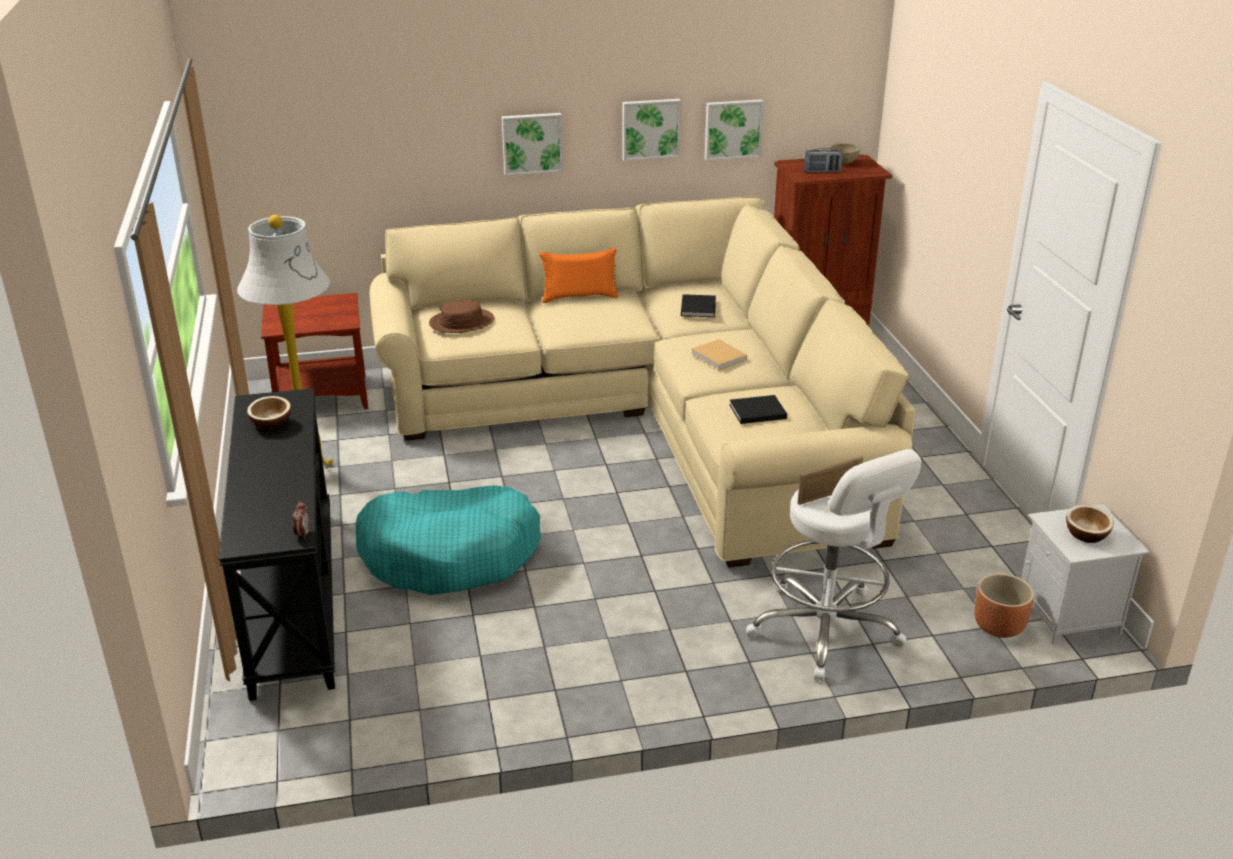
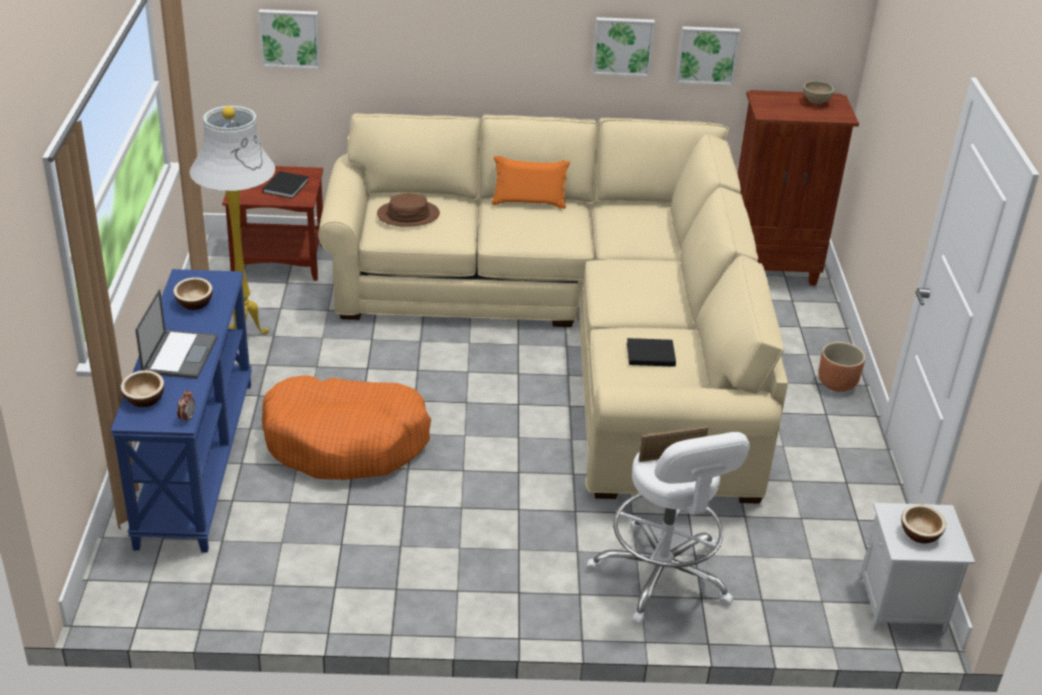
camera: 10 degrees right, 5 degrees up
(247, 522) = (144, 399): none -> bowl
(272, 474) = (180, 354): none -> laptop
(291, 598) = (195, 460): black console table -> blue console table
(450, 554) = (346, 442): turquoise dog bed -> orange dog bed
(532, 143) = (503, 47): picture -> picture (290, 37)
(698, 307) = (639, 230): black book -> black book (286, 186)
(719, 357) = (638, 289): beige book -> none
(822, 171) = (789, 110): radio -> none
(999, 627) = (829, 603): brown planter -> brown planter (837, 384)

